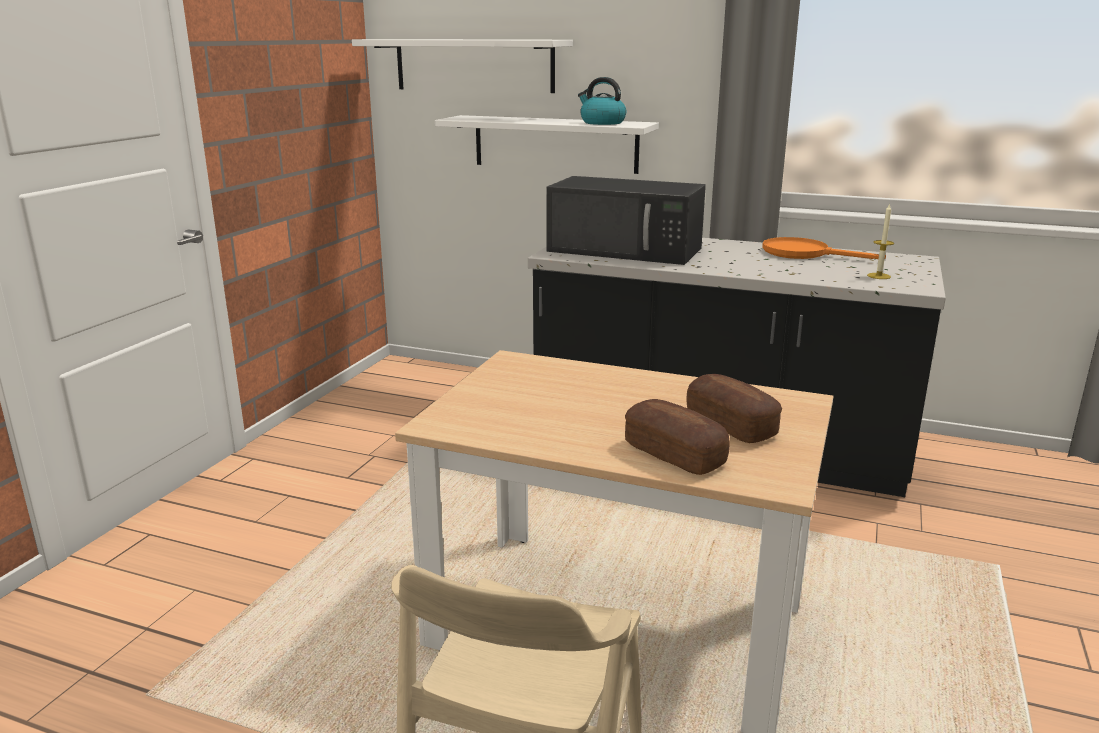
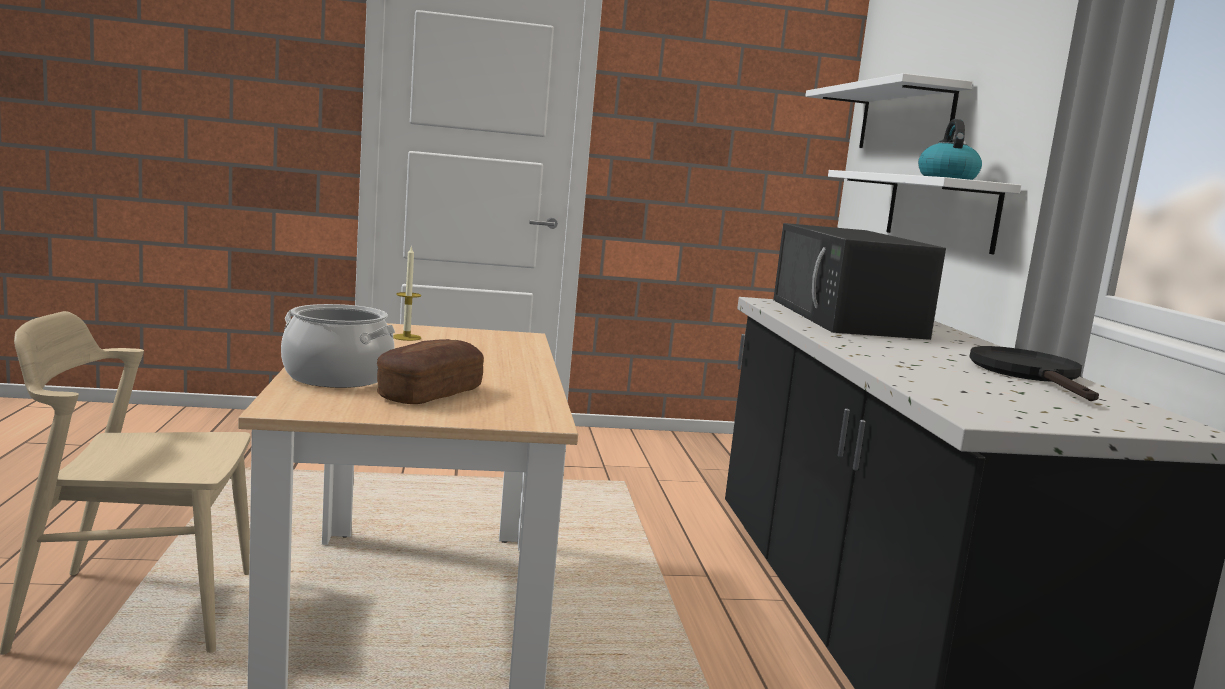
camera: 60 degrees right, 10 degrees down
(674, 454) = (337, 377): bread -> cooking pot
(804, 253) = (1031, 375): orange frying pan -> black frying pan
(879, 276) = (998, 401): candle -> candle (406, 337)

